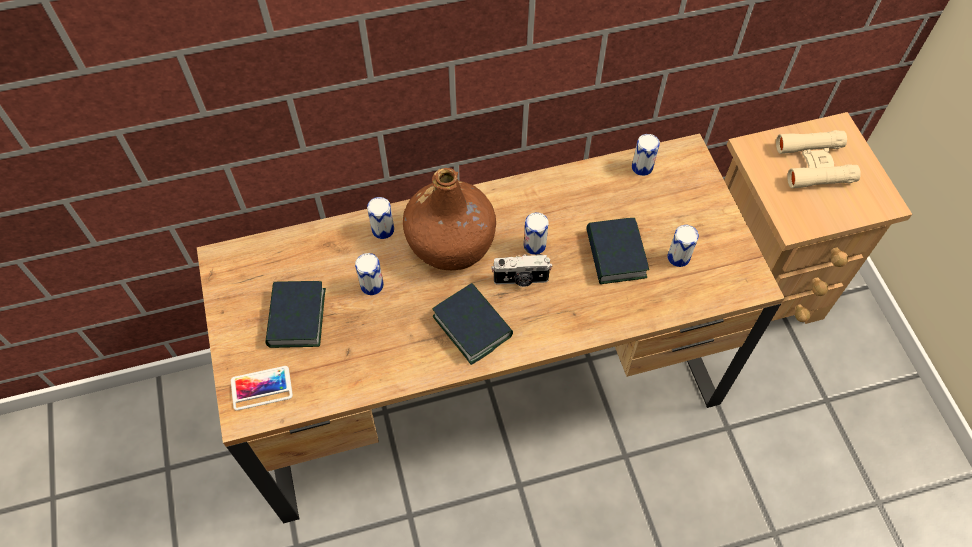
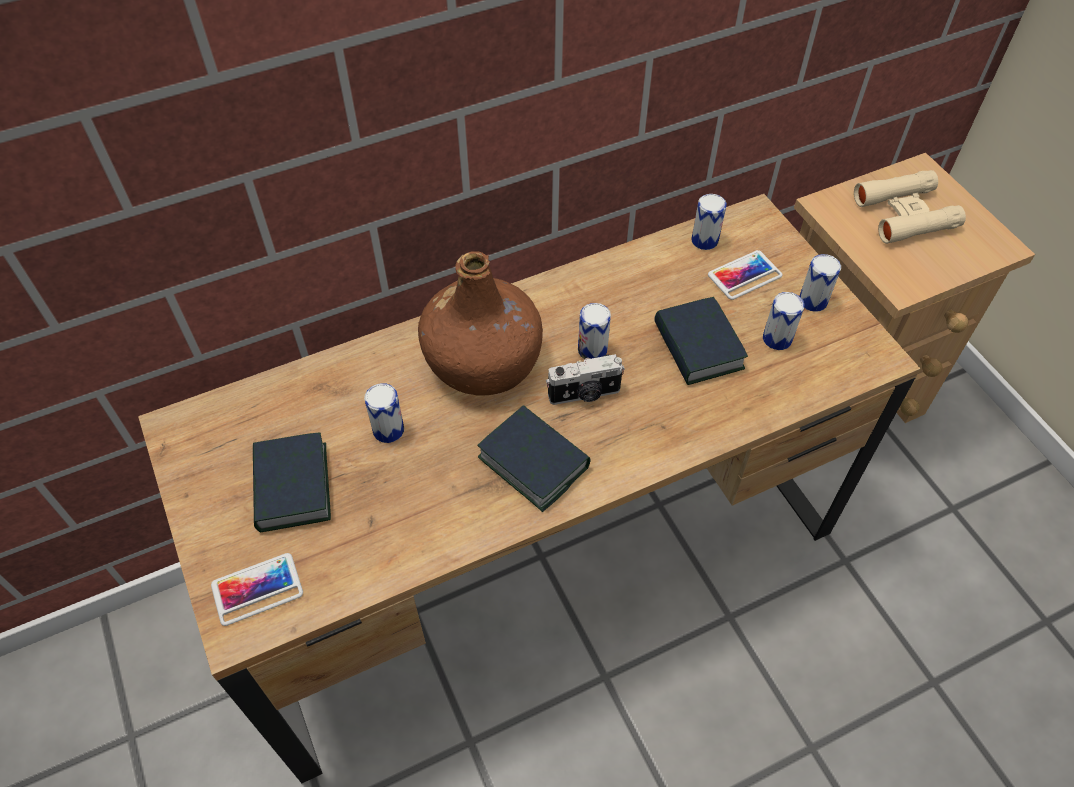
camera: 10 degrees left, 5 degrees down
(383, 230) = (390, 358): can -> can (813, 301)
(666, 201) = (744, 275): none -> phone

